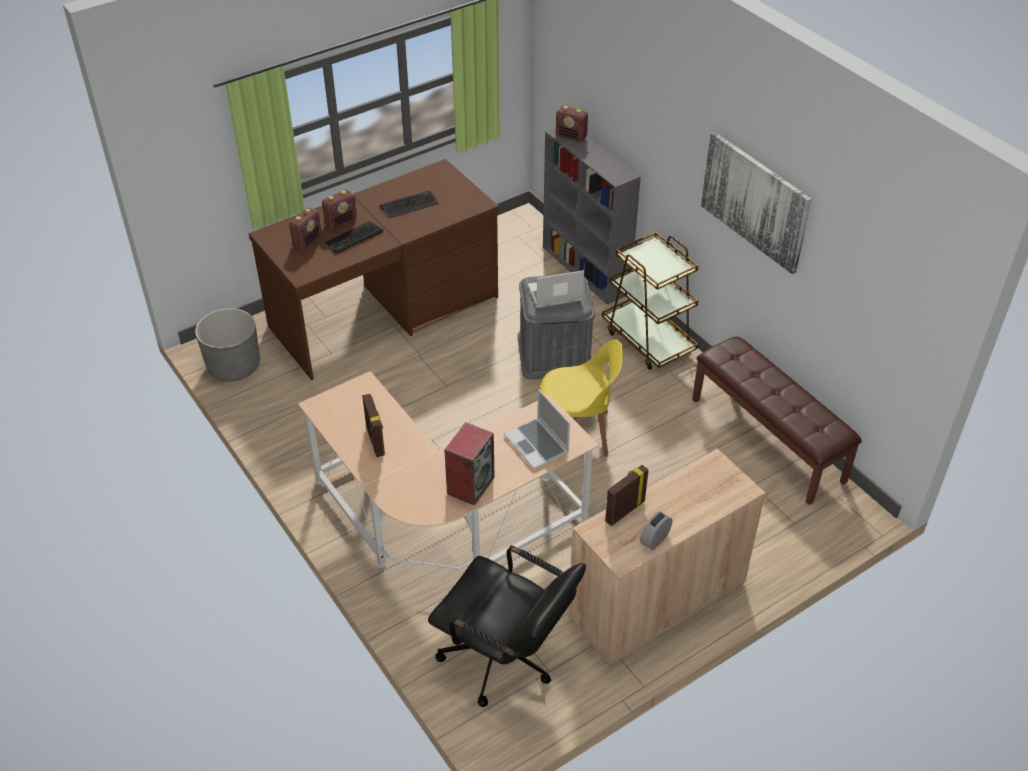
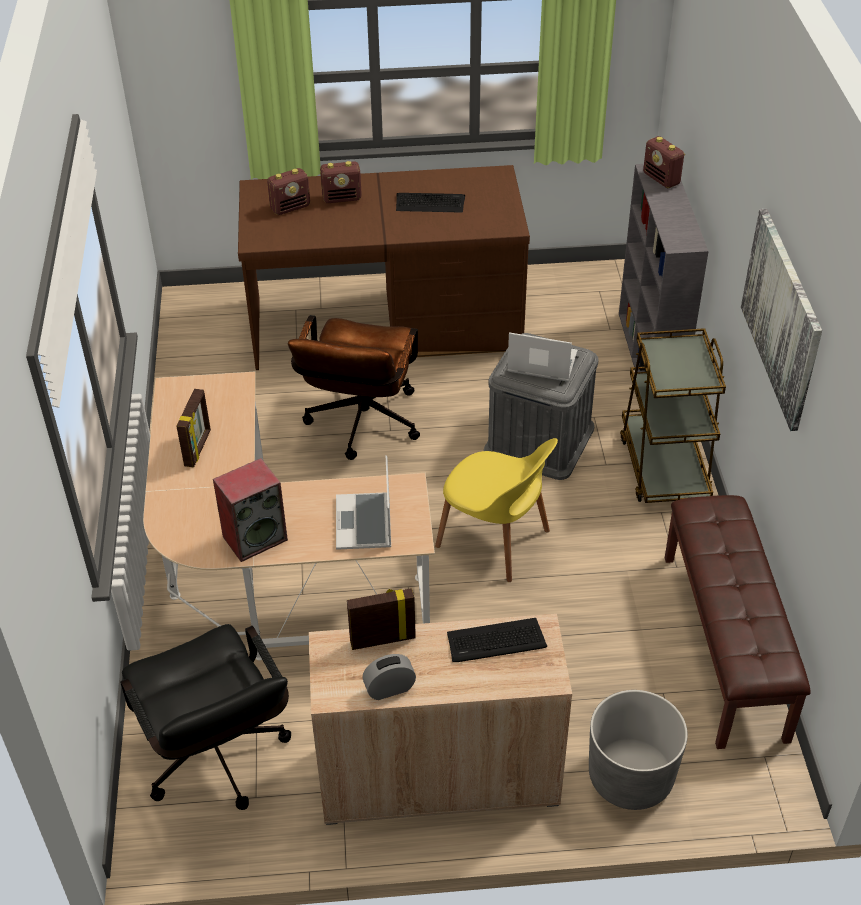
camera: 30 degrees right, 0 degrees up
(234, 366) = (192, 327): grey planter -> grey planter (630, 777)
(354, 238) = (341, 220): keyboard -> keyboard (496, 641)
(423, 391) = (361, 427): none -> brown office chair

